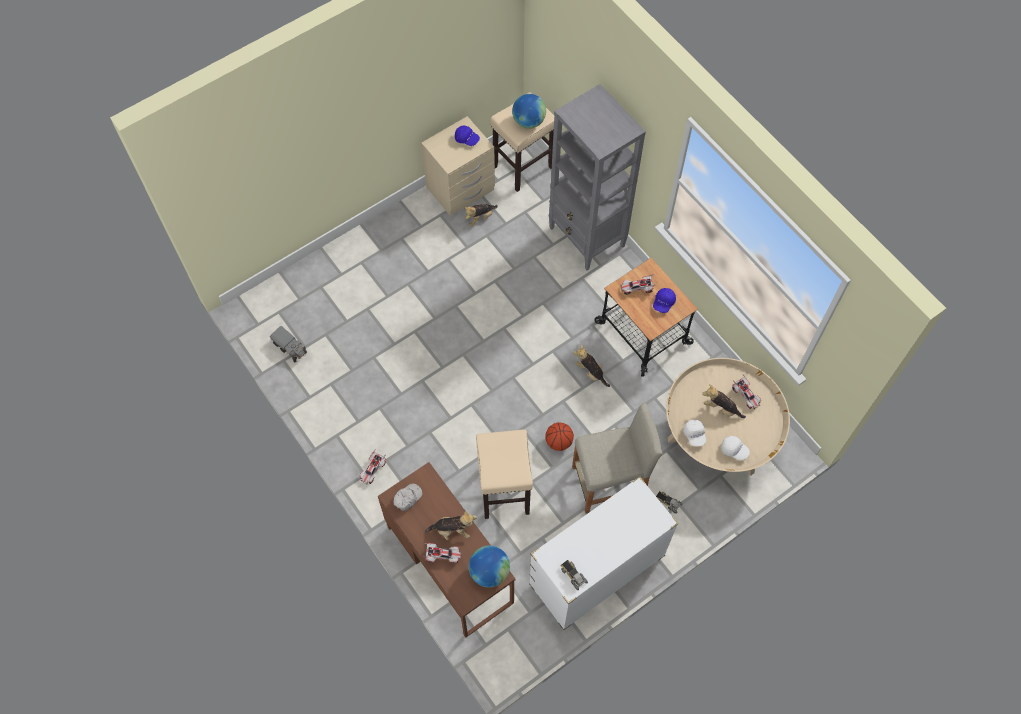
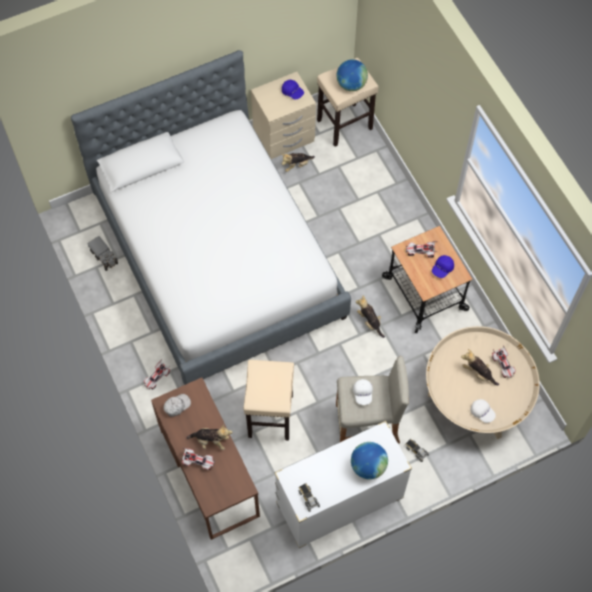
camera: 10 degrees right, 0 degrees up
(414, 326) = (218, 255): none -> bed
(489, 571) = (236, 482): globe -> globe (368, 466)
(559, 441) = (328, 379): basketball -> none
(587, 238) = (390, 198): grey bookcase -> none
(694, 435) = (448, 393): white cap -> white cap (363, 394)

